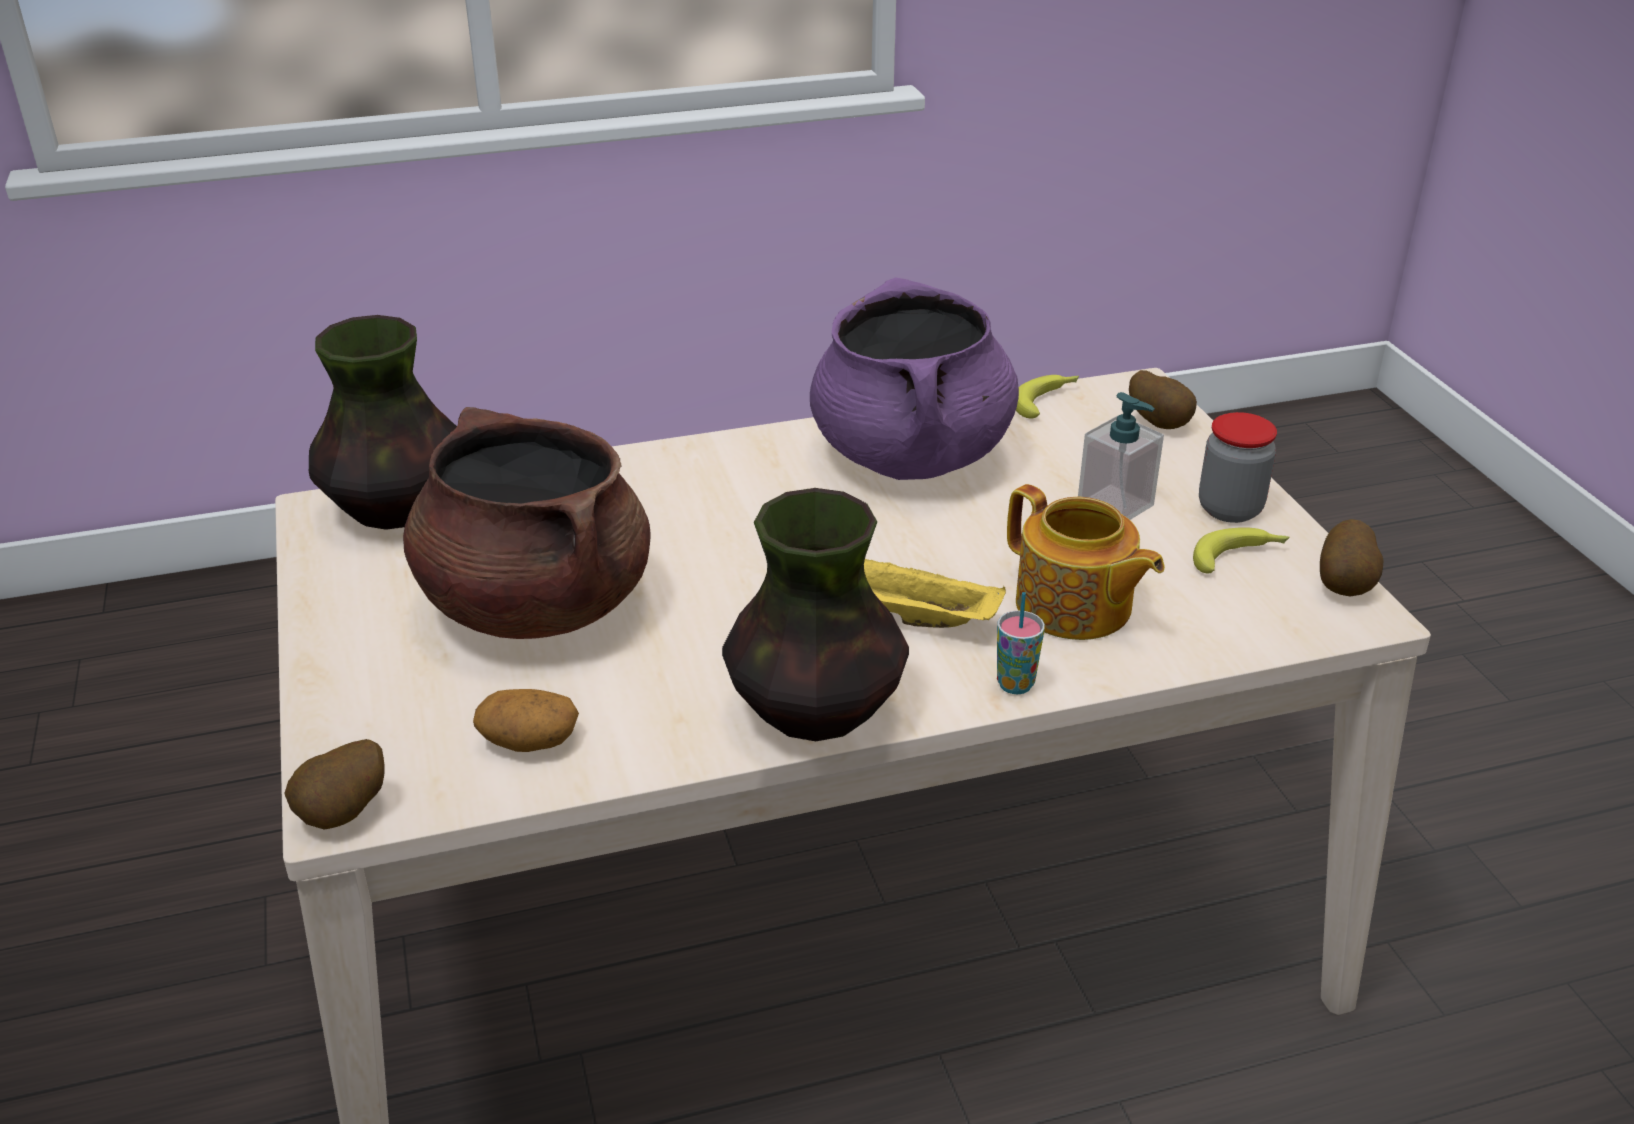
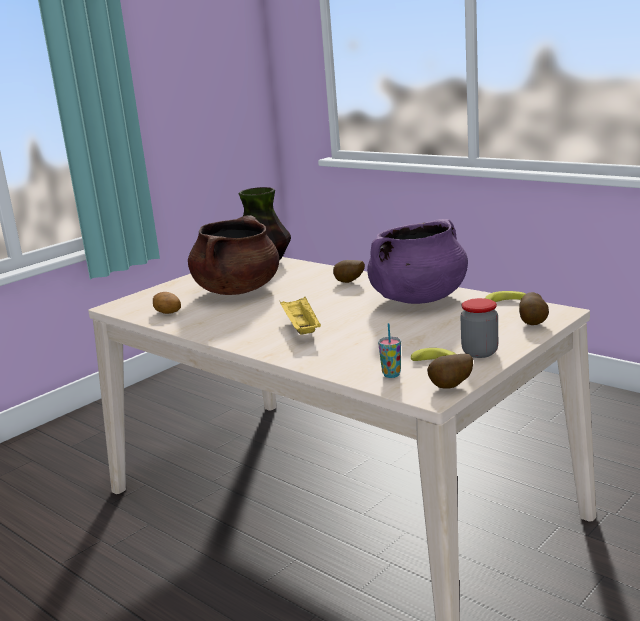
camera: 60 degrees right, 15 degrees down
(345, 815) = (112, 307): potato -> potato (349, 283)
(815, 711) = (226, 335): vase -> none
(1015, 684) = (282, 355): cup -> cup (391, 374)
(1074, 607) = (350, 349): teapot -> none
(1115, 505) = (443, 335): soap dispenser -> none

